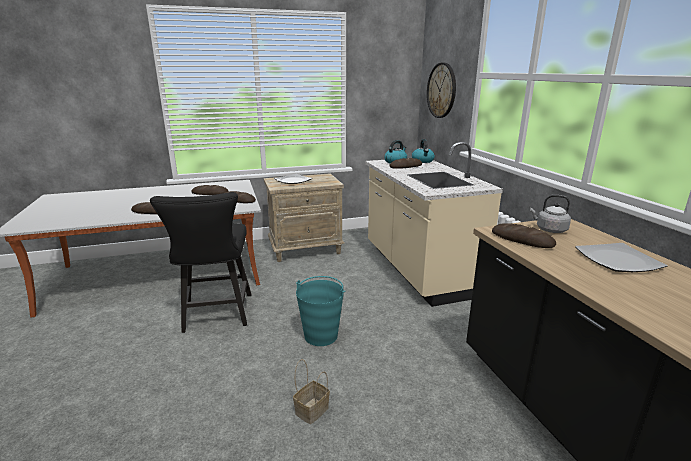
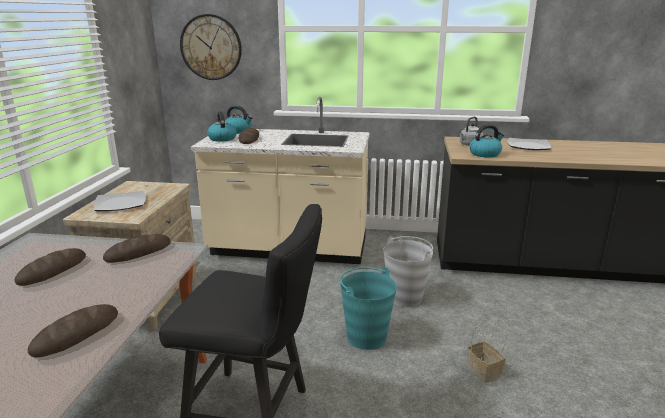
camera: 65 degrees left, 0 degrees up
(397, 342) = (405, 297): none -> grey bucket
(522, 240) = (485, 154): bread -> kettle

